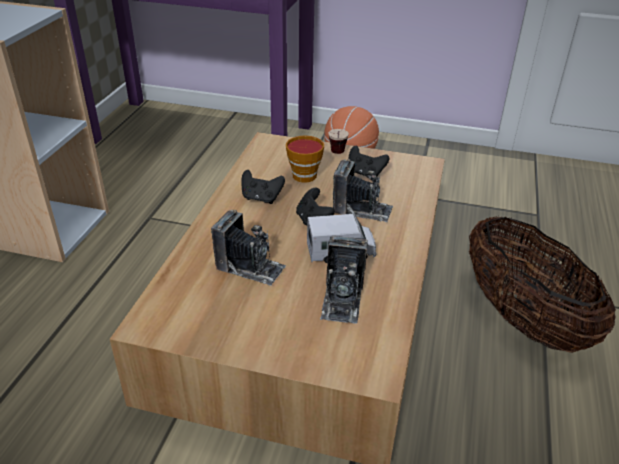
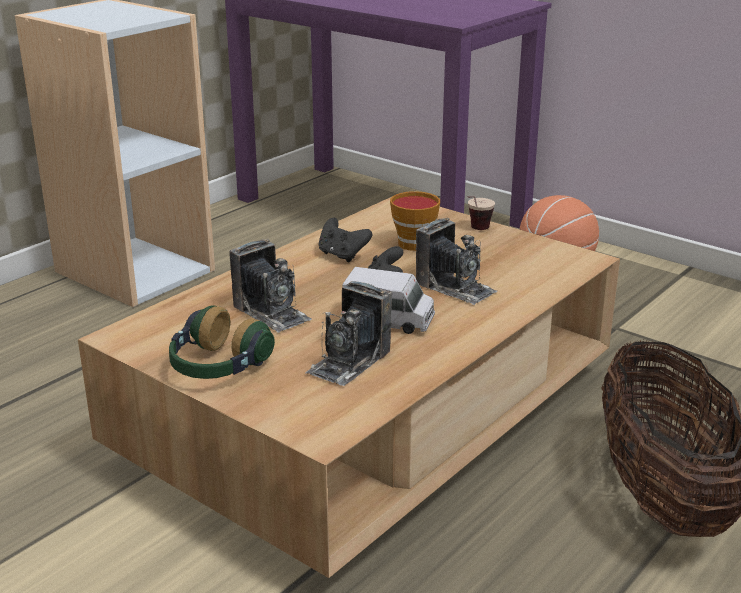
camera: 25 degrees right, 10 degrees down
(249, 334) = (217, 367): none -> headphones
(365, 174) = (493, 255): black game controller -> none

